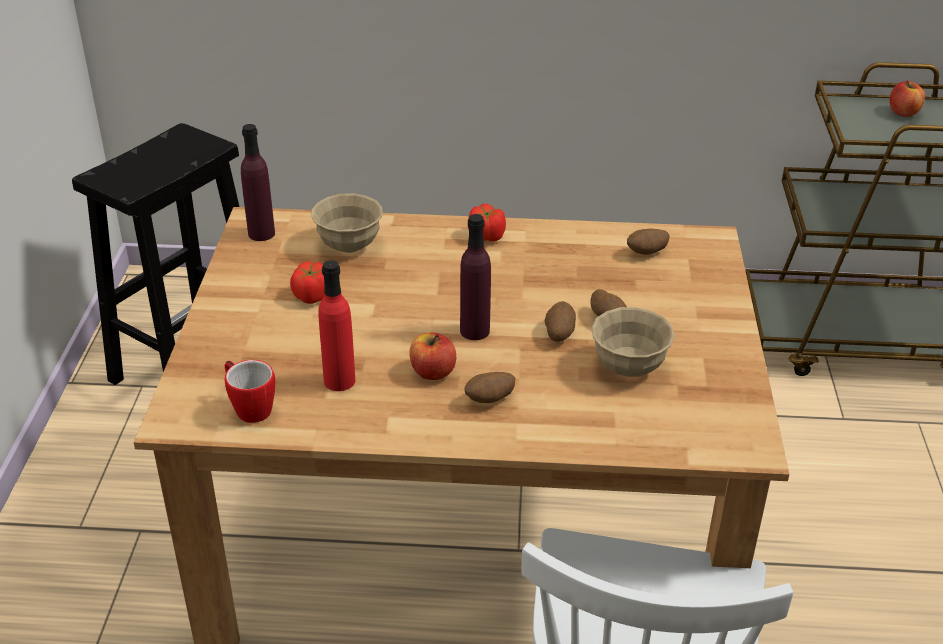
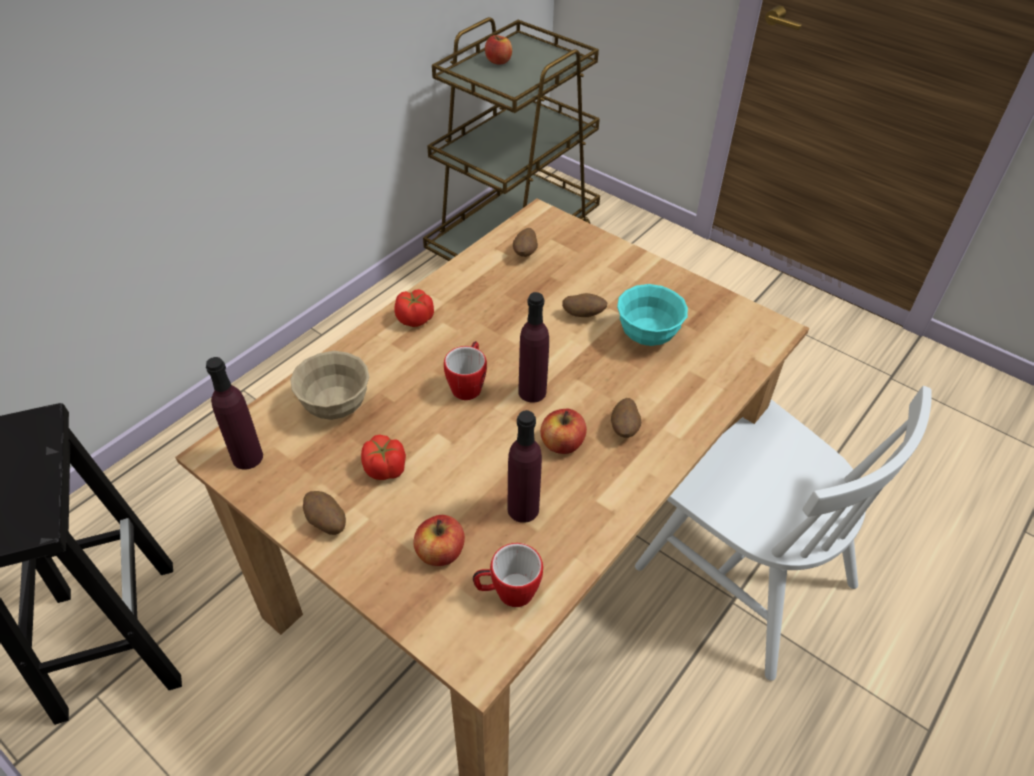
camera: 55 degrees left, 10 degrees up
(257, 358) = (440, 552): none -> apple
(339, 381) = (523, 509): red bottle -> purple bottle
(444, 295) = (468, 384): none -> mug
(559, 334) = (578, 349): potato -> potato (326, 522)
(629, 367) = (647, 336): beige bowl -> turquoise bowl

